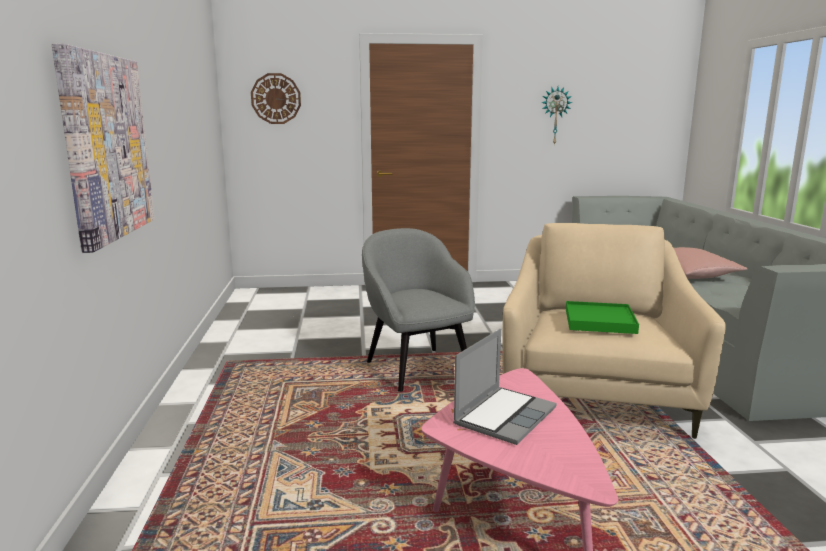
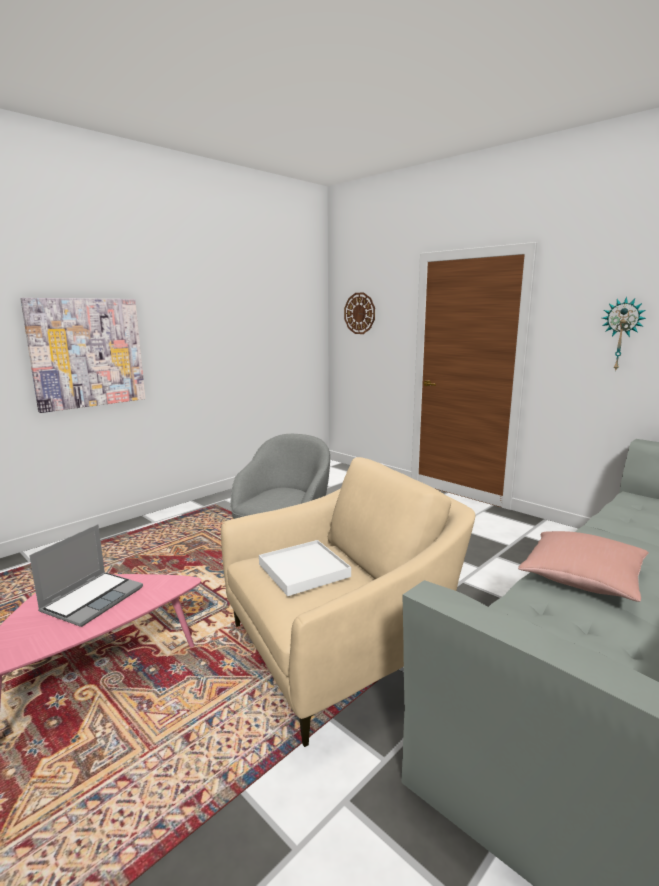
camera: 50 degrees right, 0 degrees up
(504, 416) = (93, 599): laptop -> laptop turned 60 degrees counterclockwise
(599, 321) = (304, 570): green tray -> white tray

